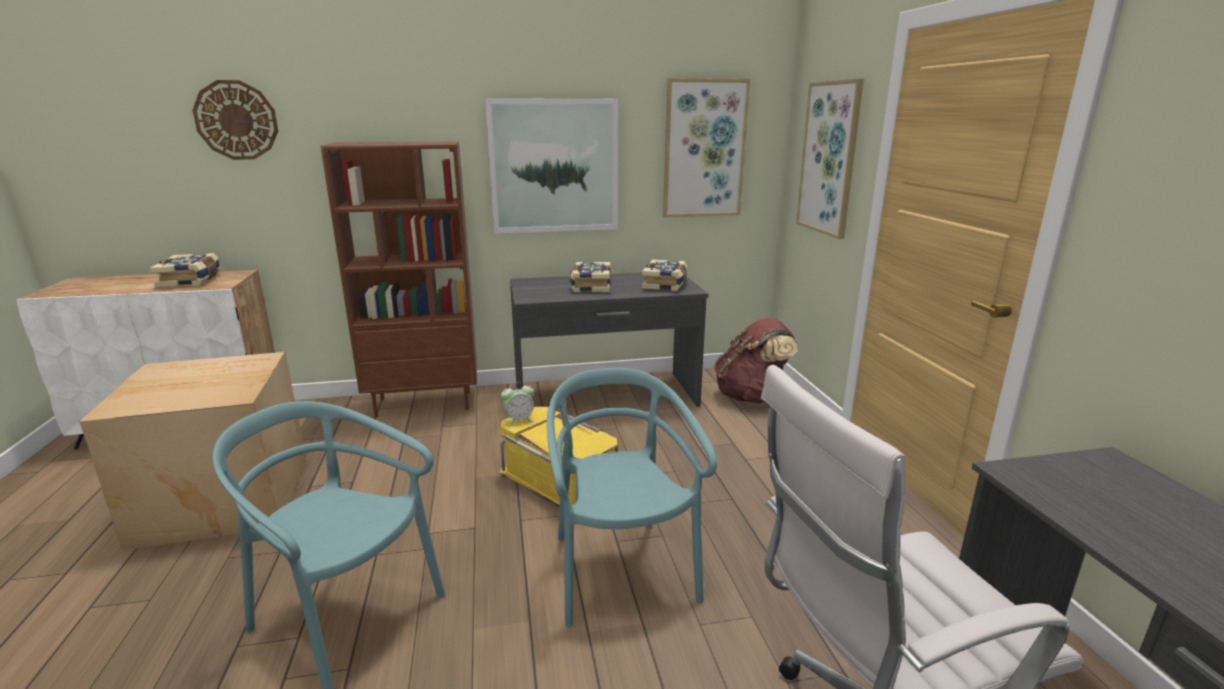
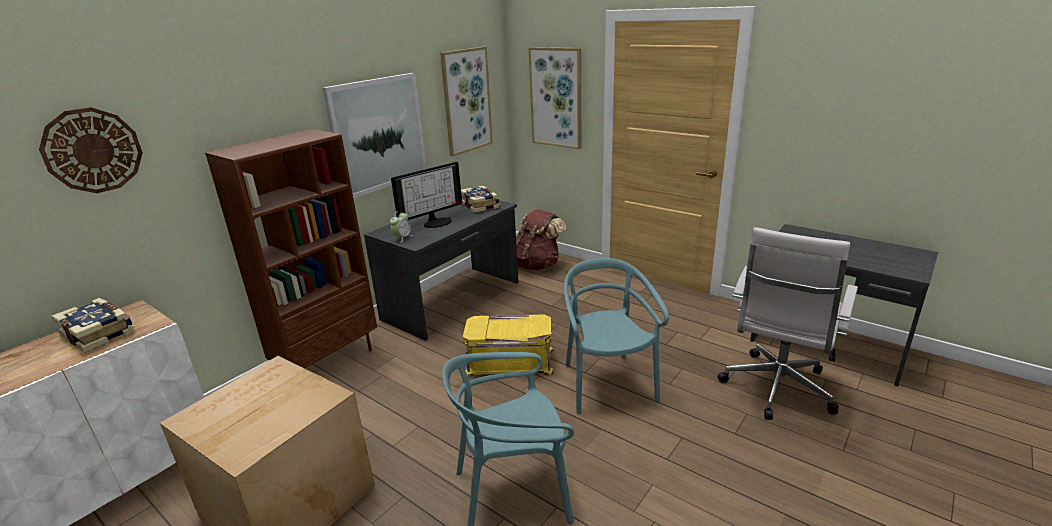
camera: 40 degrees left, 5 degrees up
(519, 420) = (473, 331): alarm clock -> alarm clock (402, 238)
(590, 286) = (436, 222): book -> monitor
(620, 571) = (607, 384): turquoise chair -> turquoise chair turned 45 degrees clockwise

